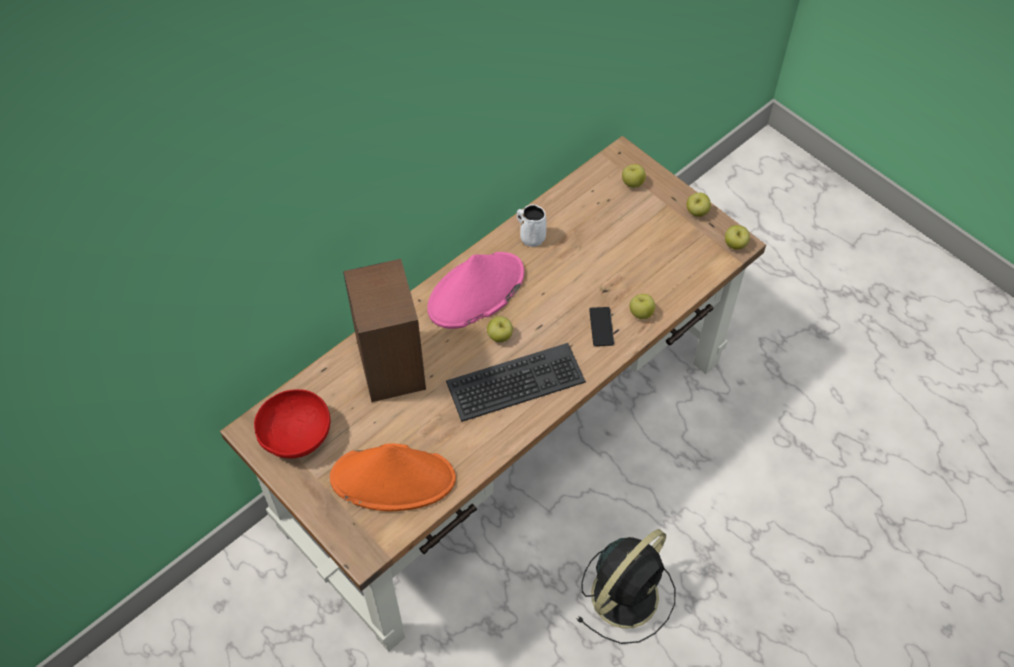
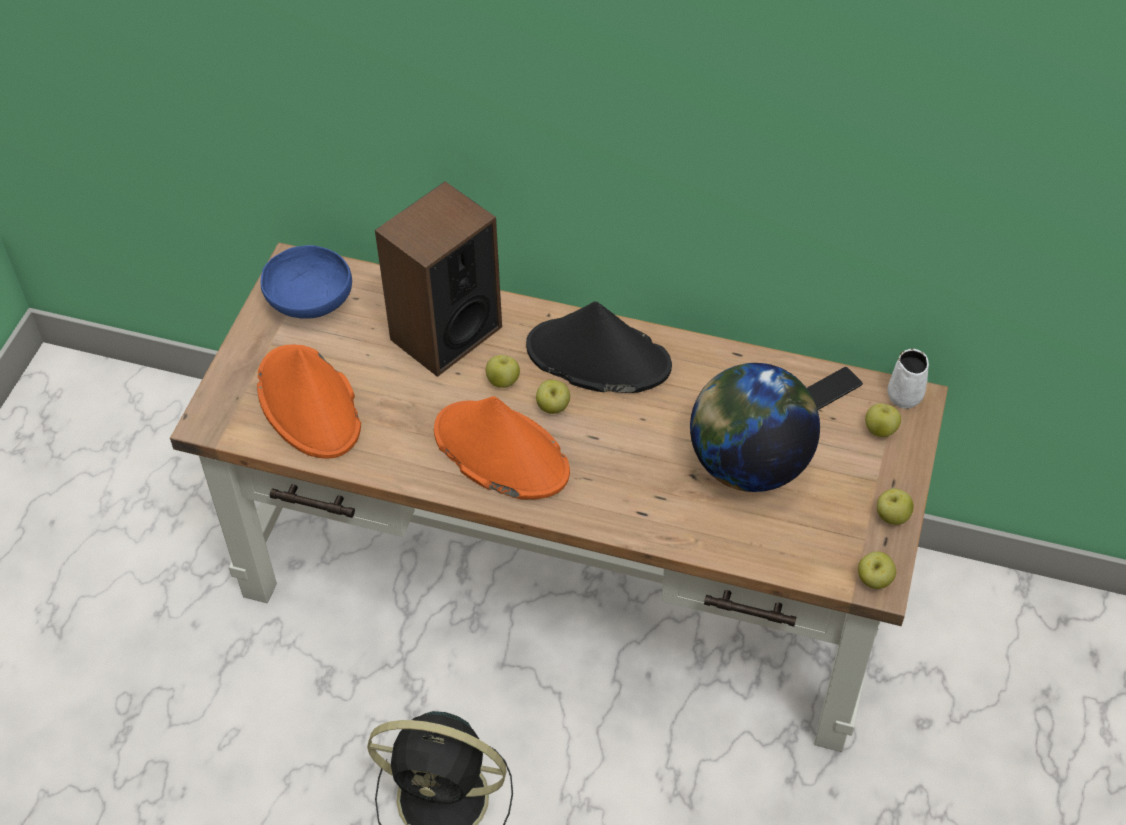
camera: 60 degrees right, 5 degrees down
(296, 436) = (309, 302): red bowl -> blue bowl
(476, 291) = (597, 357): pink hat -> black hat
(516, 383) = (500, 452): keyboard -> orange hat
(531, 237) = (715, 370): white mug -> white mug (905, 394)
(601, 327) = (637, 496): phone -> phone (831, 389)
(615, 259) = (748, 464): none -> globe
(641, 313) = (687, 526): apple -> apple (503, 381)

